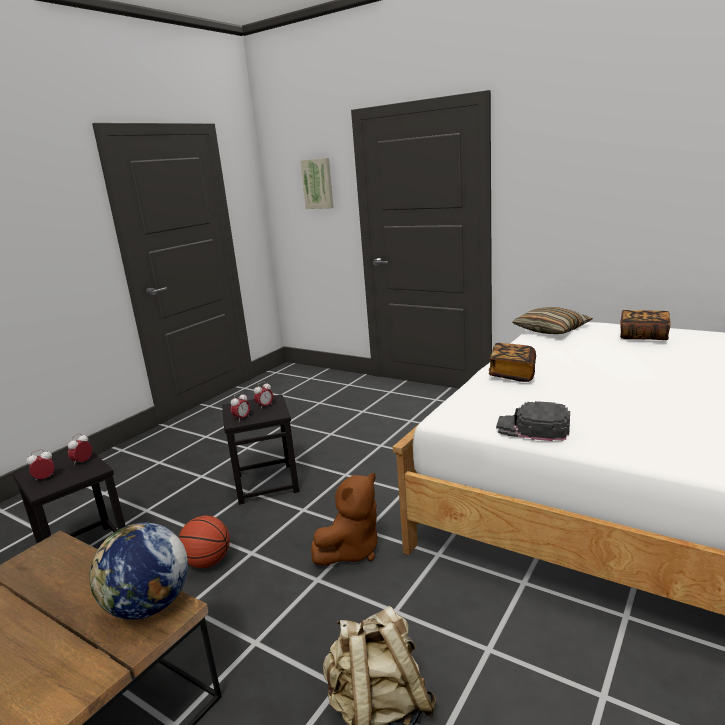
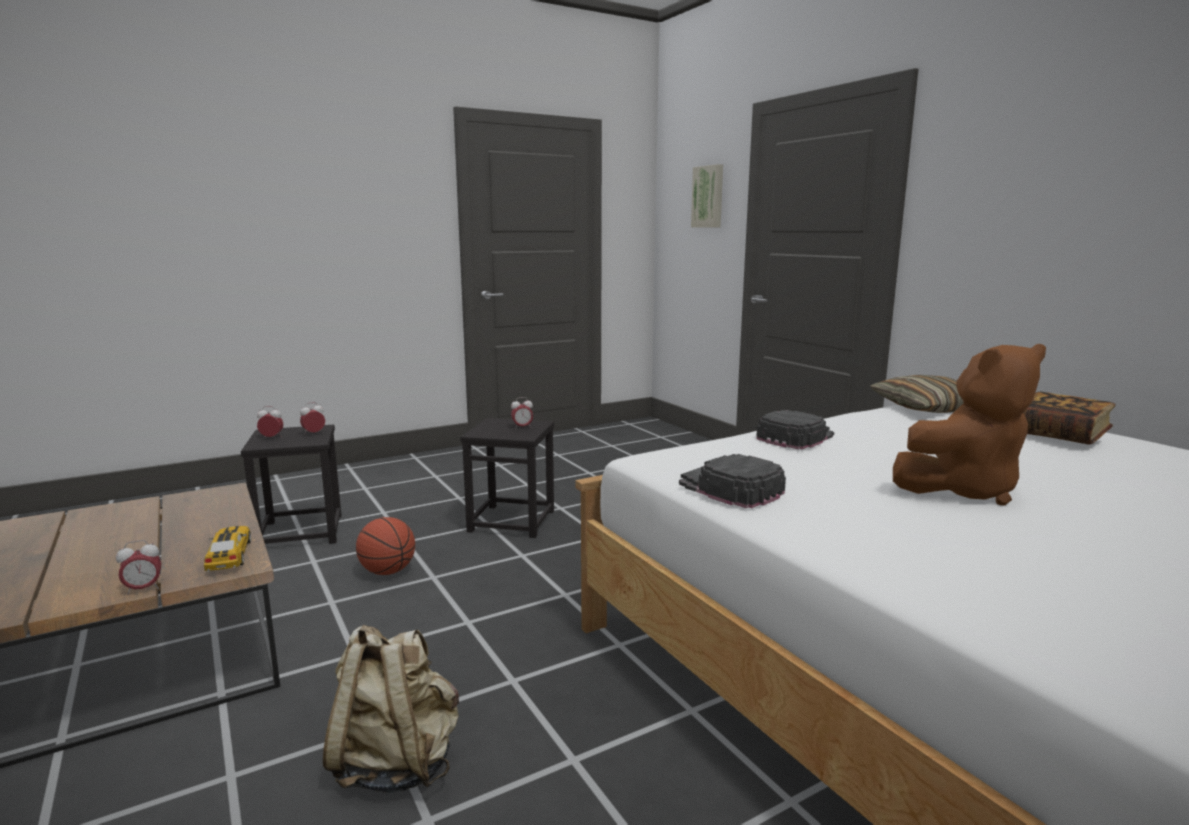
camera: 25 degrees right, 5 degrees down
(148, 606) = (229, 556): globe -> toy car
(242, 418) = (487, 432): alarm clock -> alarm clock (143, 589)
(351, 550) = (529, 608): brown plush toy -> brown plush toy (962, 490)
(512, 373) = (795, 437): book -> black cap

